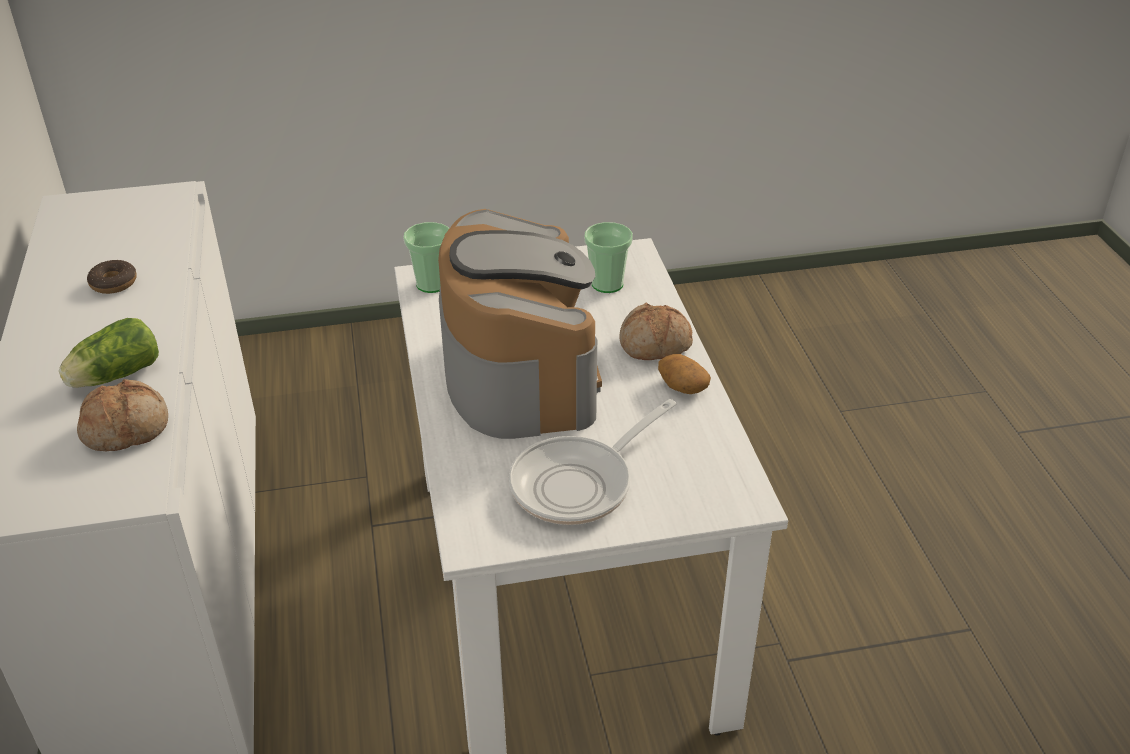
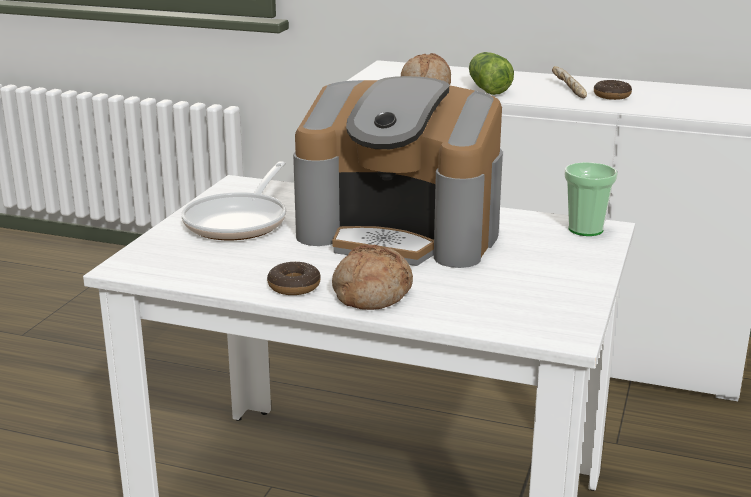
camera: 120 degrees right, 15 degrees down
(97, 316) = (568, 90): none -> bread
(579, 483) = (240, 221): frying pan -> frying pan turned 150 degrees counterclockwise
(607, 284) = (508, 302): cup -> none
(682, 386) = (294, 286): potato -> donut

